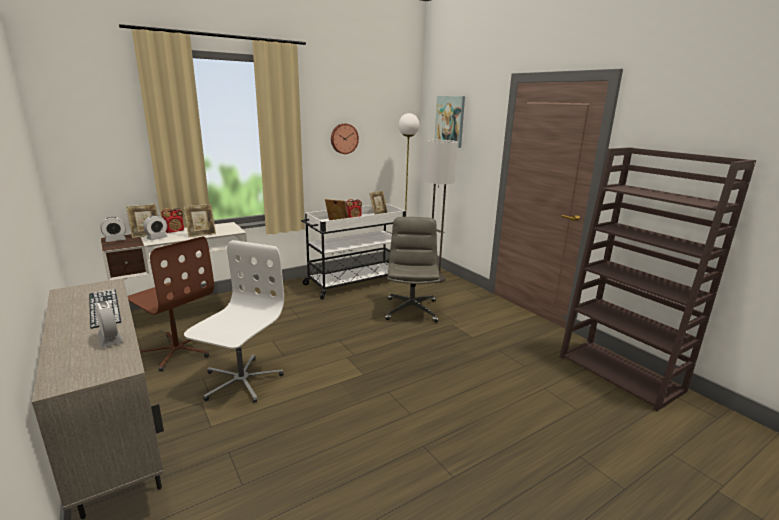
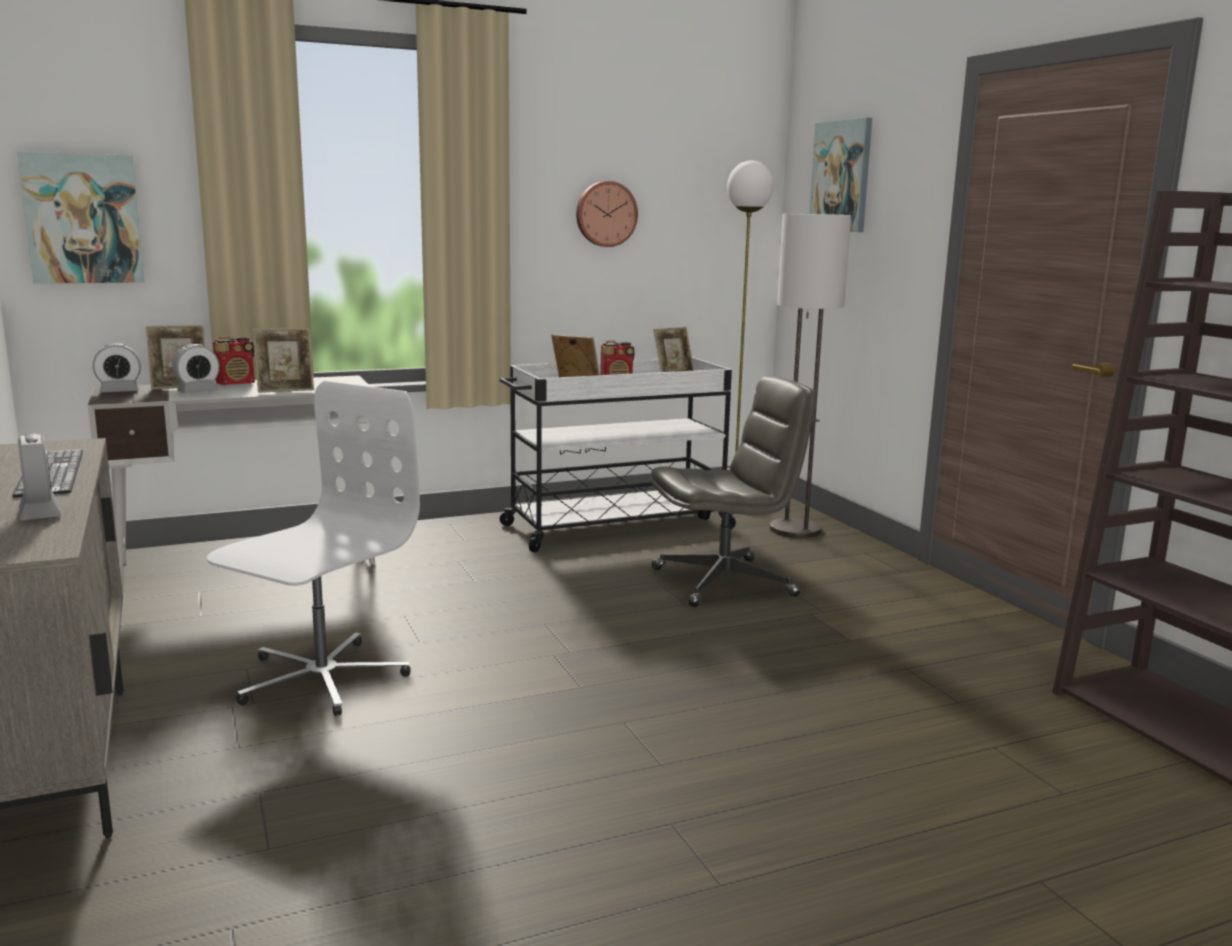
camera: 10 degrees right, 5 degrees down
(86, 152) = (83, 219): none -> picture
(177, 350) = (212, 618): brown office chair -> none
(411, 309) = (725, 582): grey office chair -> grey office chair turned 60 degrees clockwise

